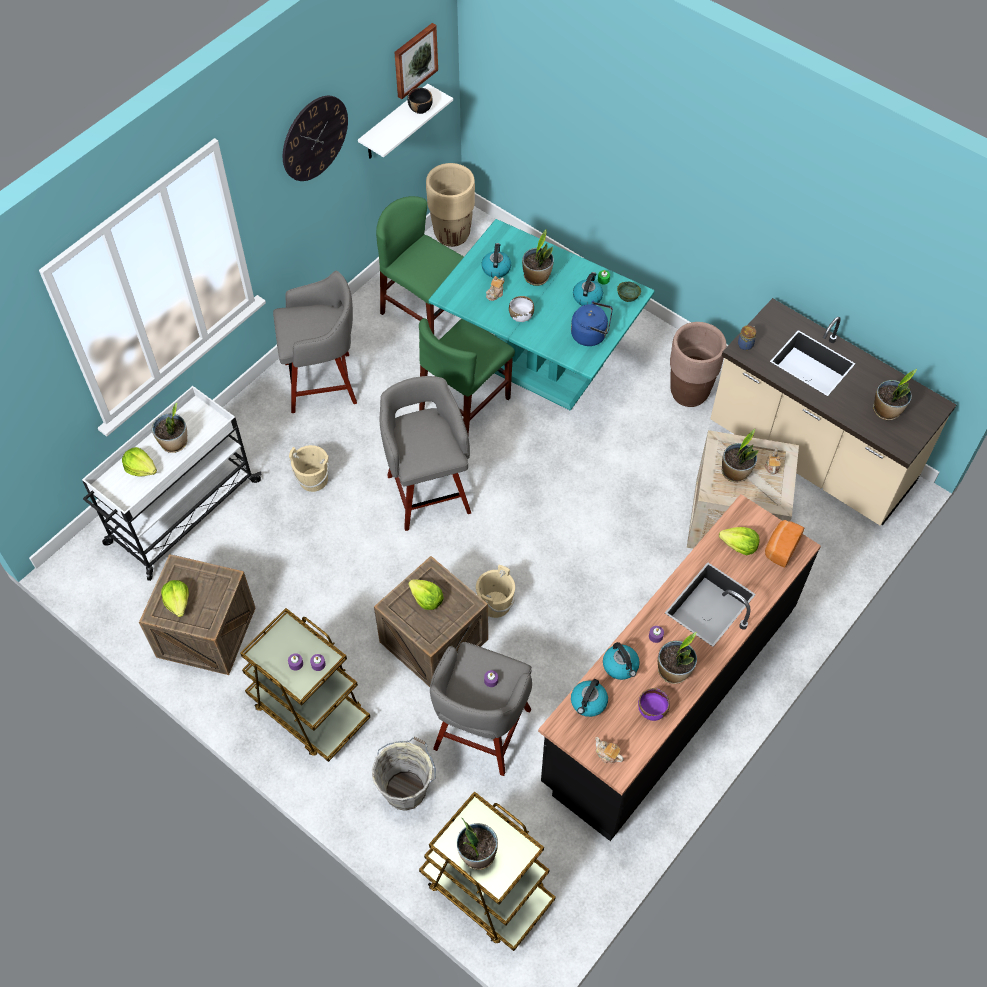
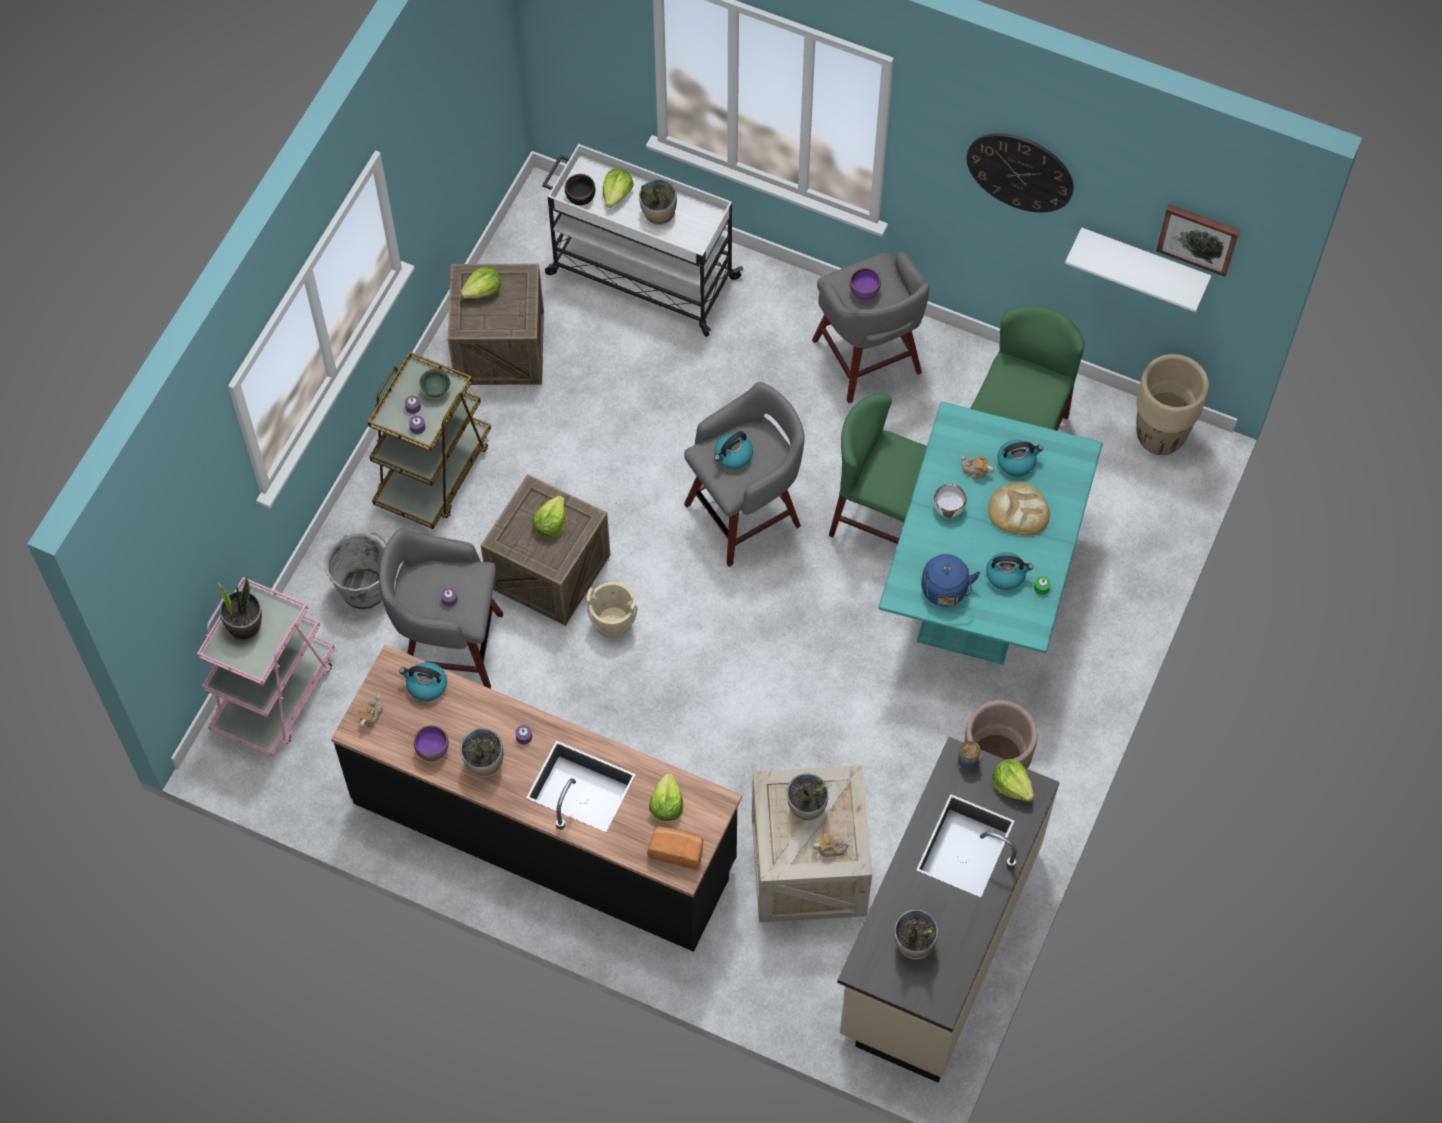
camera: 75 degrees right, 5 degrees up
(307, 328) = (864, 292): none -> purple bowl
(313, 479) = (725, 390): beige bucket -> none
(420, 108) = (1161, 279): black bowl -> black bowl (580, 198)
(486, 889) = (275, 694): brown cart -> pink cart
(537, 277) = (1018, 511): potted plant -> bread
(621, 666) = (478, 708): kettle -> kettle (732, 456)
(627, 298) = (1020, 621): green bowl -> green bowl (436, 390)
(769, 324) = (1012, 785): none -> lettuce

